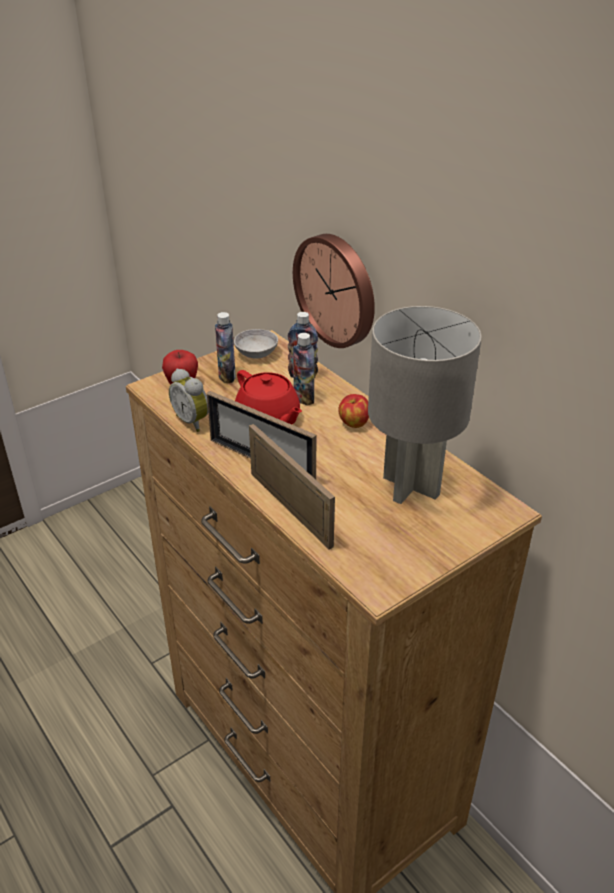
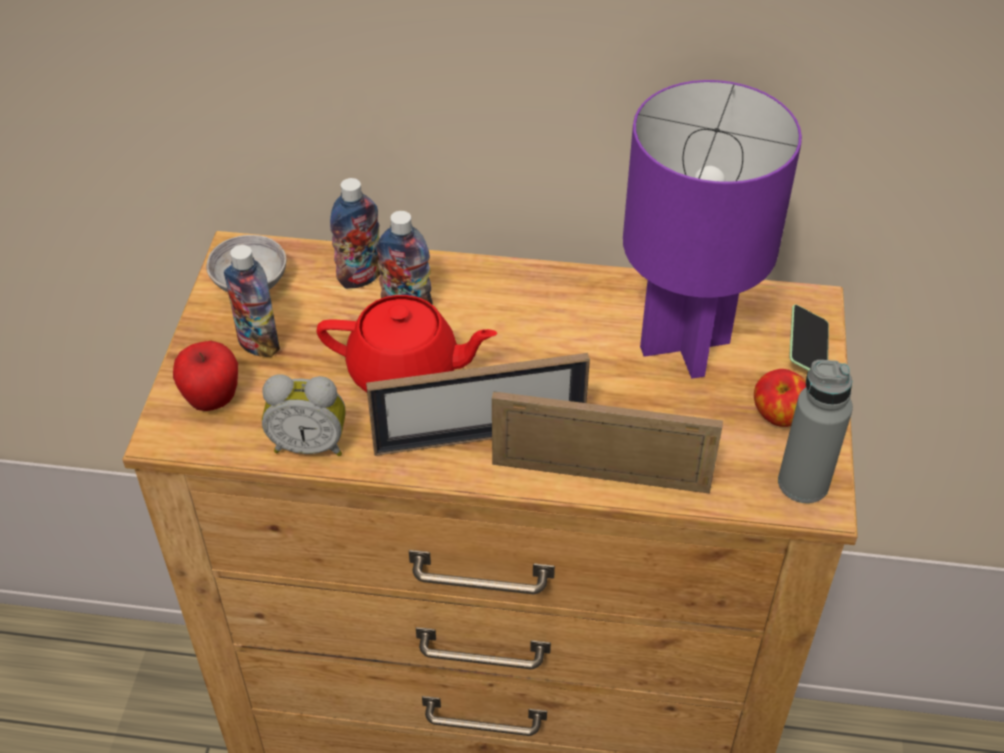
camera: 45 degrees left, 10 degrees up
(337, 289) = (363, 118): wall clock -> none
(353, 423) = (515, 305): apple -> apple (778, 416)
(381, 578) = (803, 483): none -> grey bottle
(412, 486) = (685, 344): grey table lamp -> purple table lamp
(474, 527) = (807, 350): none -> phone

